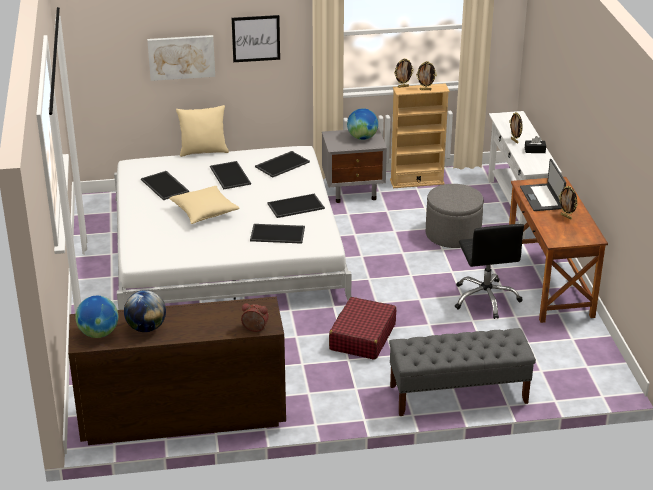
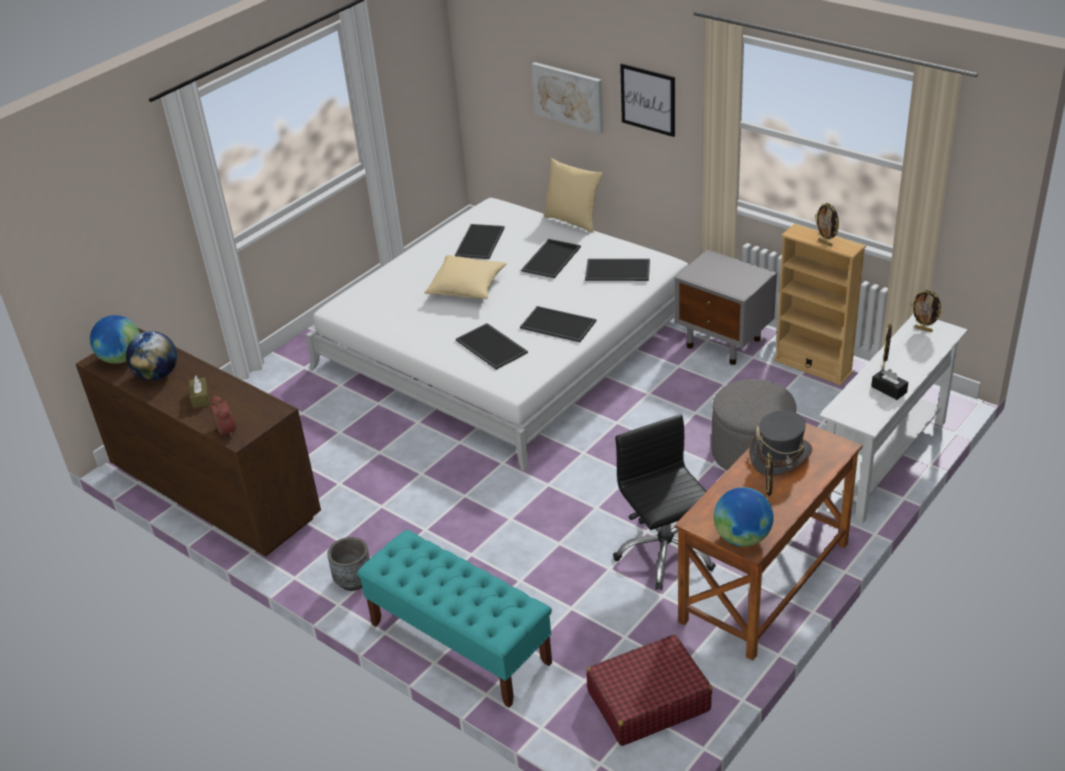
camera: 50 degrees right, 5 degrees up
(202, 323) = (200, 398): none -> brown tissue box
(353, 404) = (354, 581): none -> grey planter
(362, 138) = (737, 277): globe -> globe (742, 538)
(362, 337) = (475, 514): red suitcase -> red suitcase (648, 701)
(403, 86) = (805, 228): picture frame -> picture frame (923, 329)
(458, 394) = (459, 643): grey bench -> turquoise bench
(486, 299) = (665, 552): black office chair -> black office chair turned 120 degrees clockwise
(542, 198) = (780, 456): laptop -> grey hat

